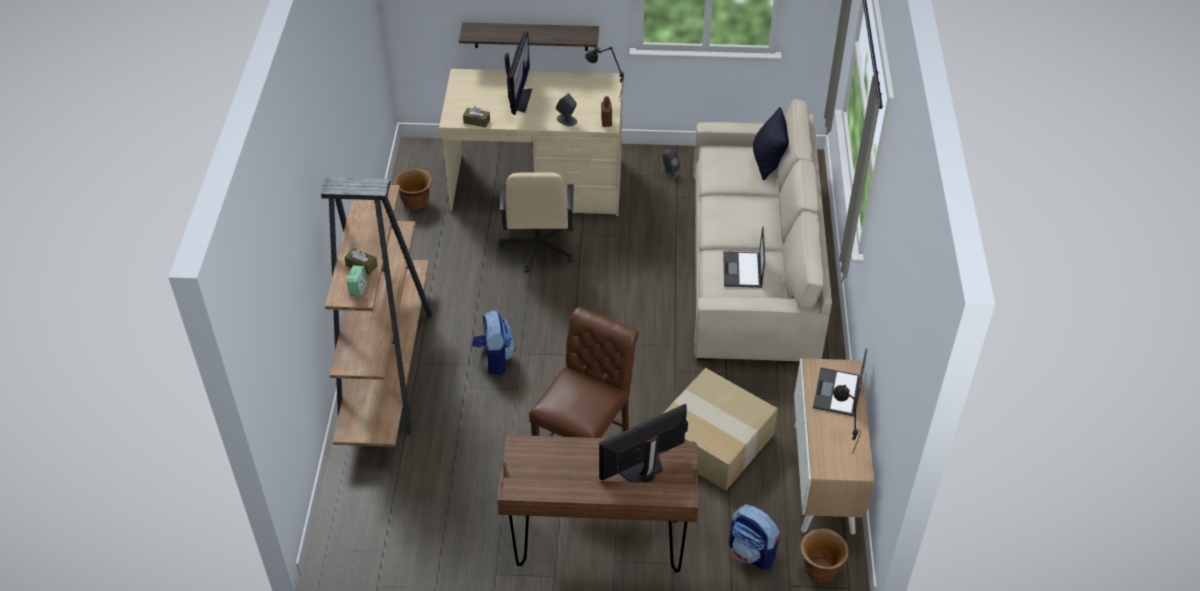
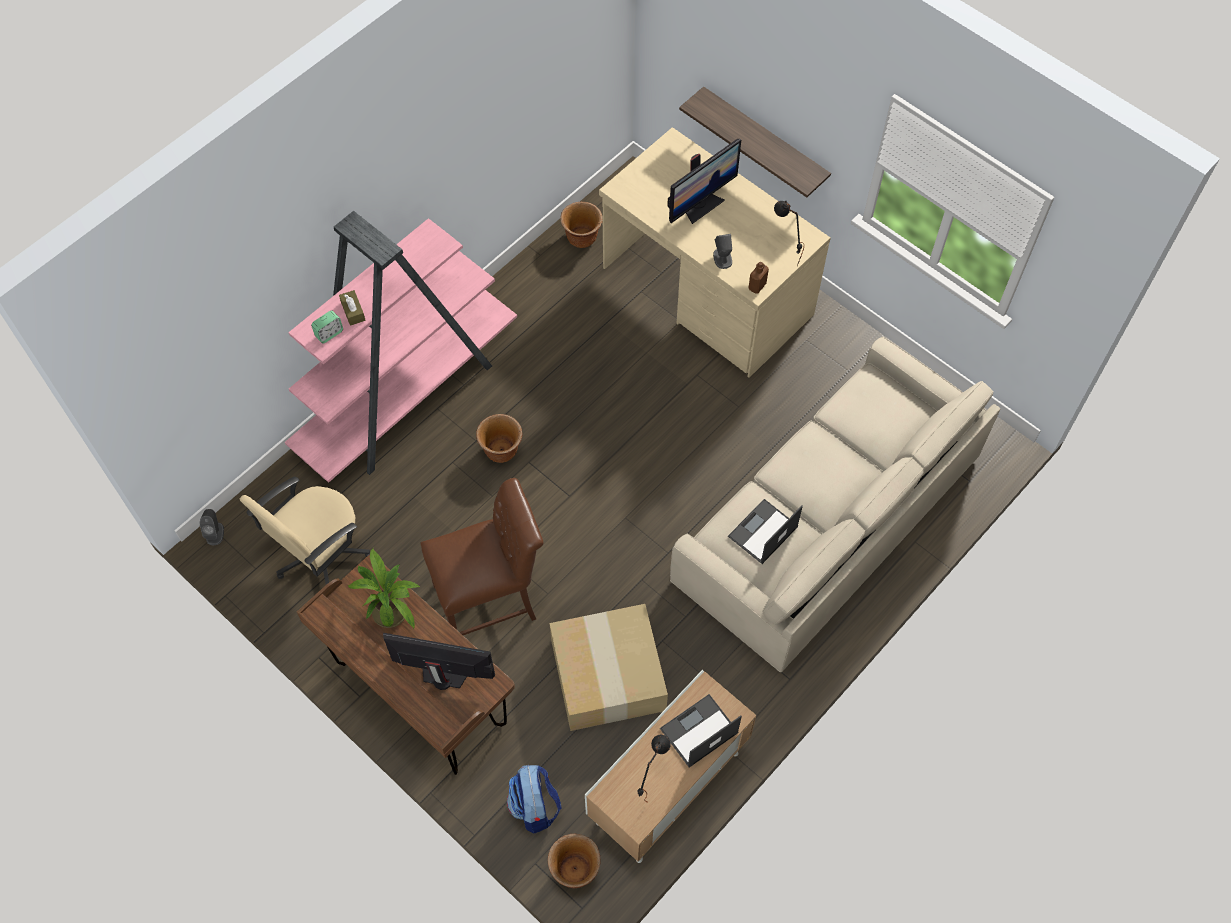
camera: 40 degrees right, 15 degrees up
(387, 368) = (408, 395): brown bookcase -> pink bookcase
(476, 121) = (638, 205): brown tissue box -> none
(495, 359) = (501, 451): backpack -> brown planter
(539, 247) = (645, 361): beige office chair -> beige office chair (320, 554)
(559, 457) = (390, 608): none -> potted plant
(669, 173) = (845, 362): grey speaker -> grey speaker (215, 533)
(768, 162) = (912, 429): black pillow -> none

